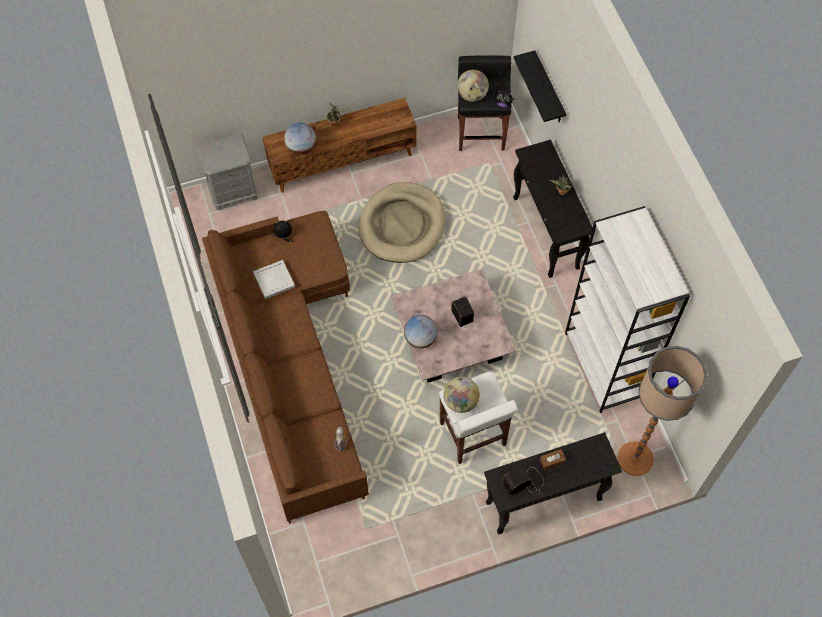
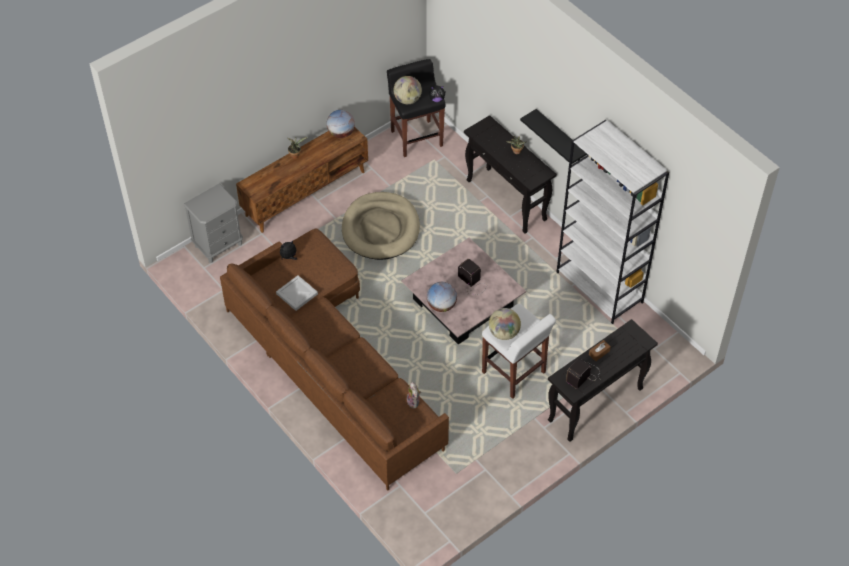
camera: 20 degrees left, 10 degrees down
(301, 147) = (274, 182): globe -> globe (341, 133)
(549, 89) = (478, 71): black shelf -> black shelf (560, 138)
(635, 459) = (656, 350): floor lamp -> none

